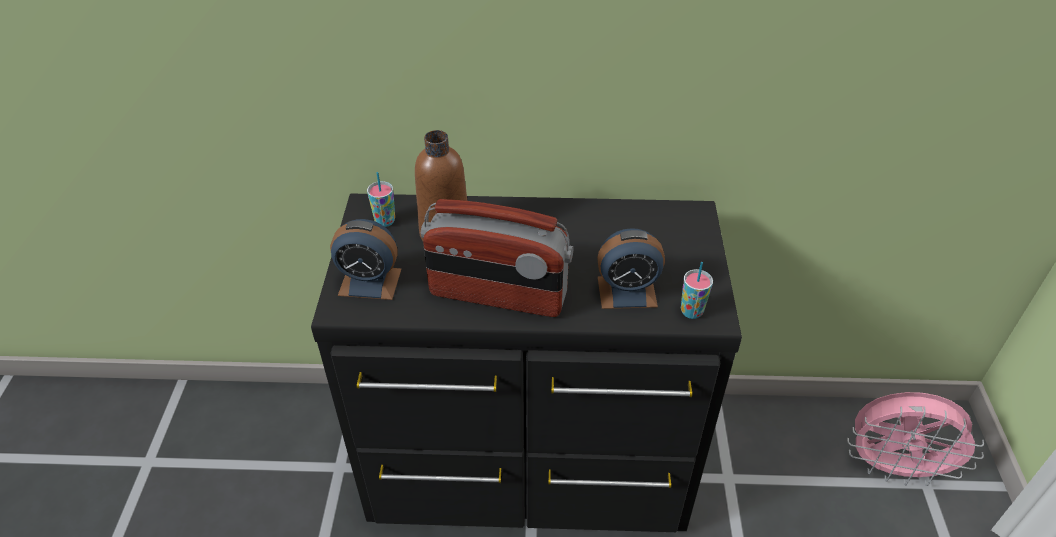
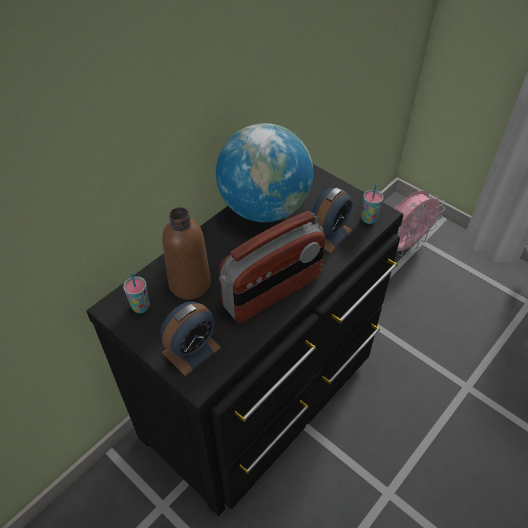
camera: 50 degrees left, 5 degrees up
(601, 224) = (264, 208): none -> globe

